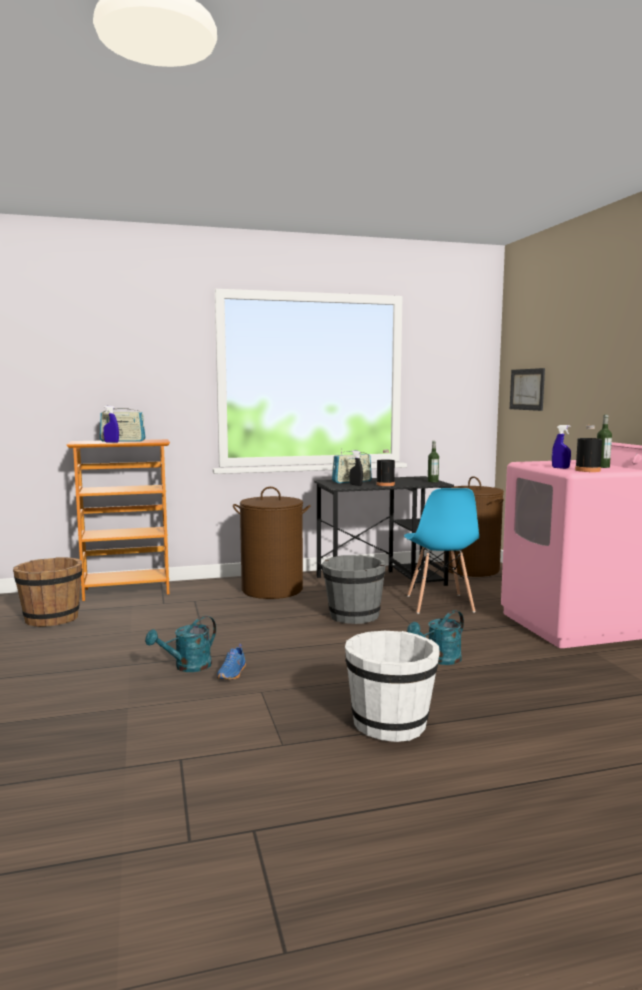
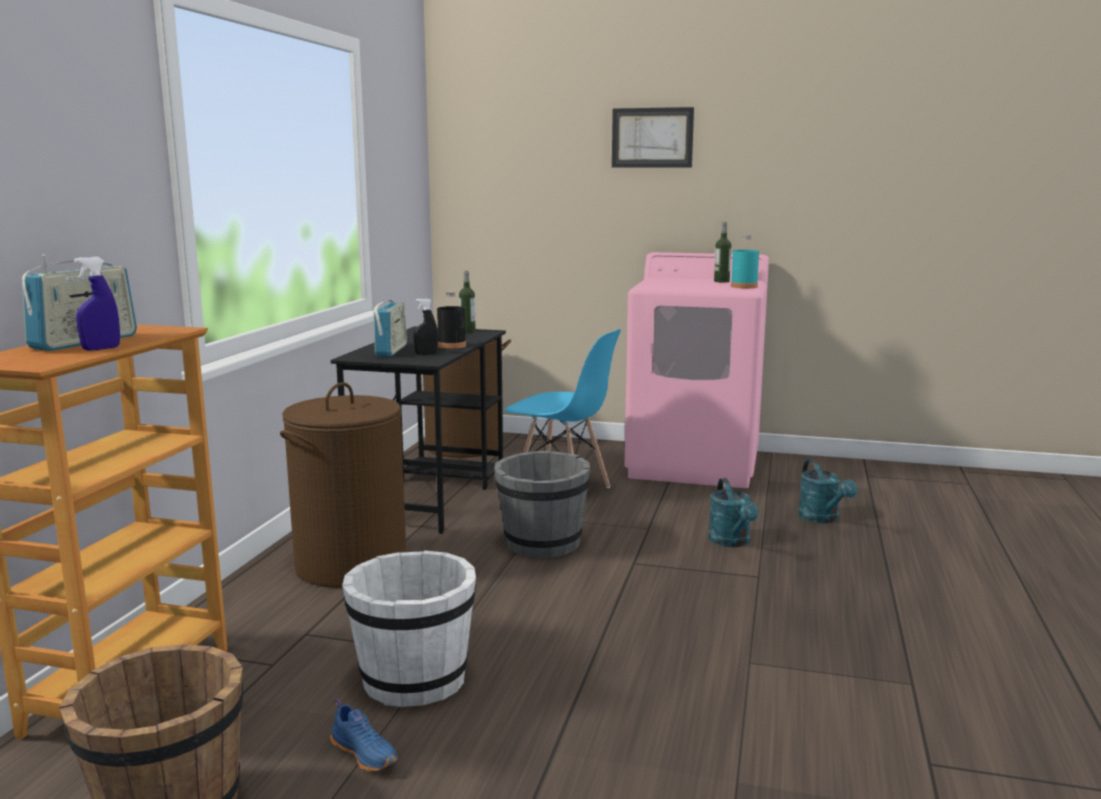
camera: 60 degrees left, 5 degrees up
(187, 667) = (615, 699): turquoise watering can -> turquoise watering can (822, 519)
(232, 673) = (671, 669): blue shoe -> blue shoe (365, 753)
(390, 723) = (883, 611): white bucket -> white bucket (414, 680)
(527, 389) = (502, 190): picture -> picture (652, 137)
(560, 468) = (714, 287): blue spray bottle -> none
(587, 470) = (744, 286): black bottle -> turquoise bottle

